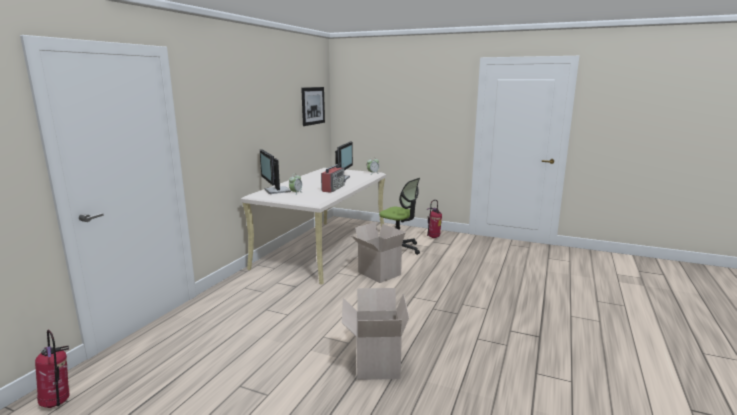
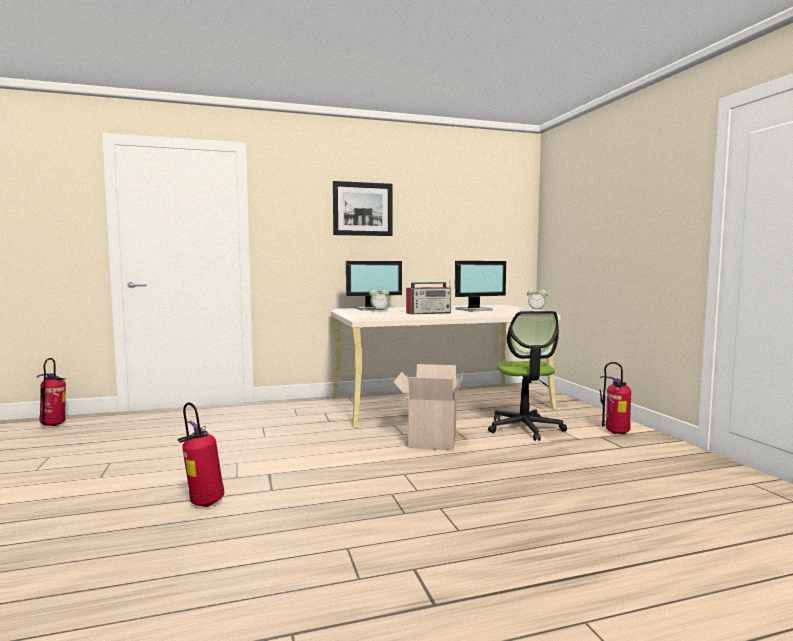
camera: 50 degrees right, 10 degrees down
(276, 191) = (372, 309): monitor -> monitor turned 135 degrees counterclockwise
(313, 106) = (493, 220): picture -> picture (362, 209)
(375, 363) = (203, 503): cardboard box -> fire extinguisher

